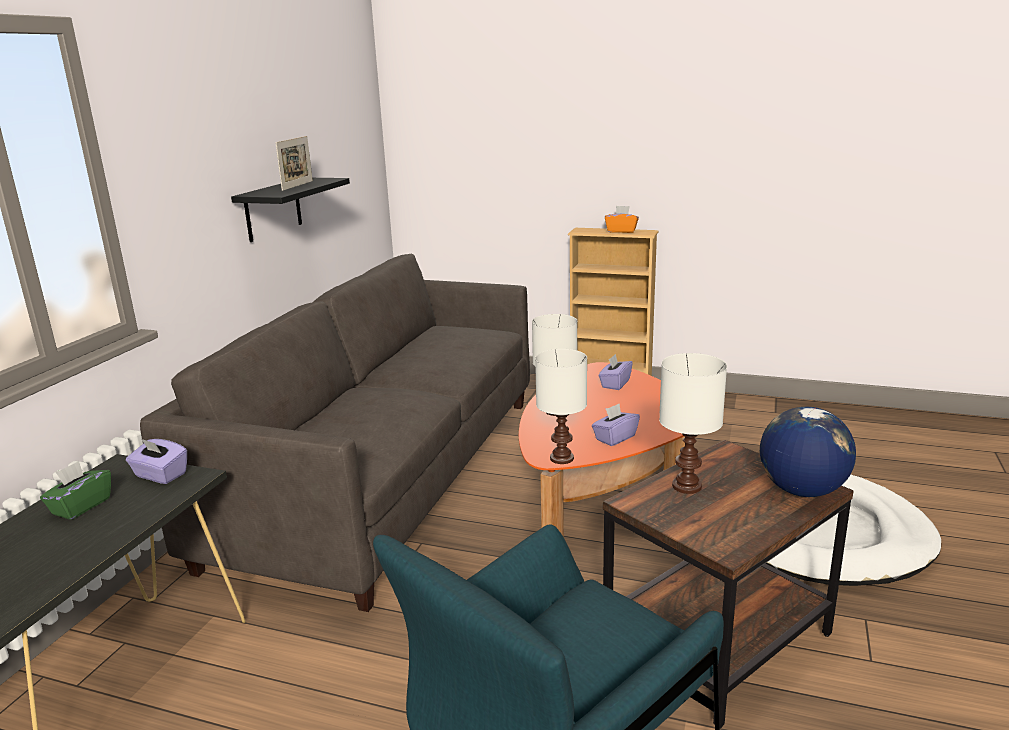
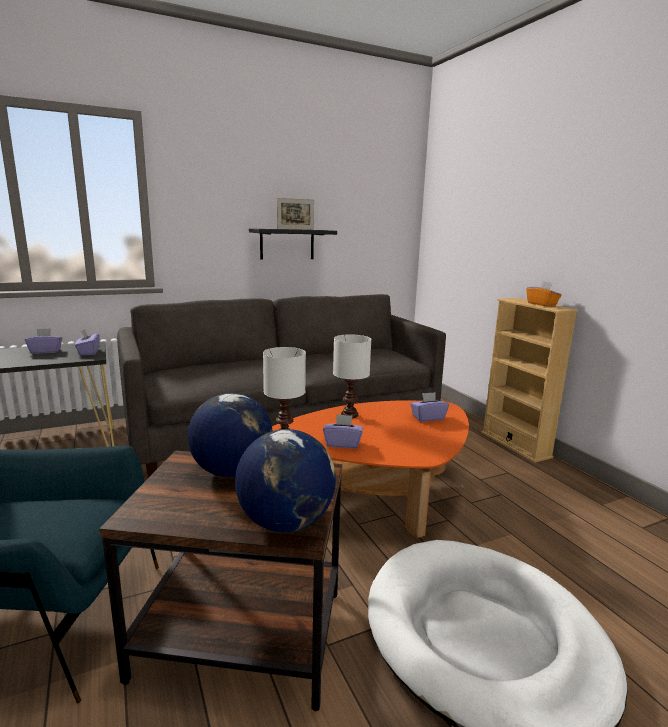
camera: 45 degrees right, 5 degrees down
(81, 506) = (46, 351): green tissue box -> purple tissue box
(686, 487) = (231, 471): white table lamp -> globe

